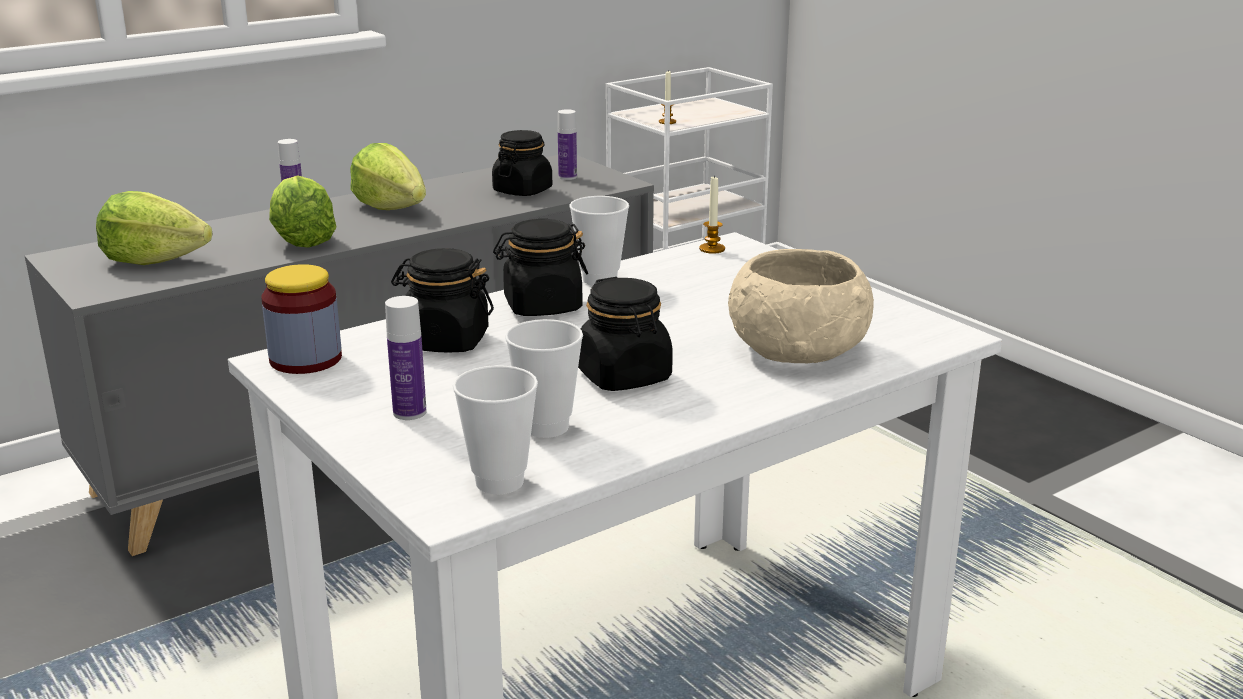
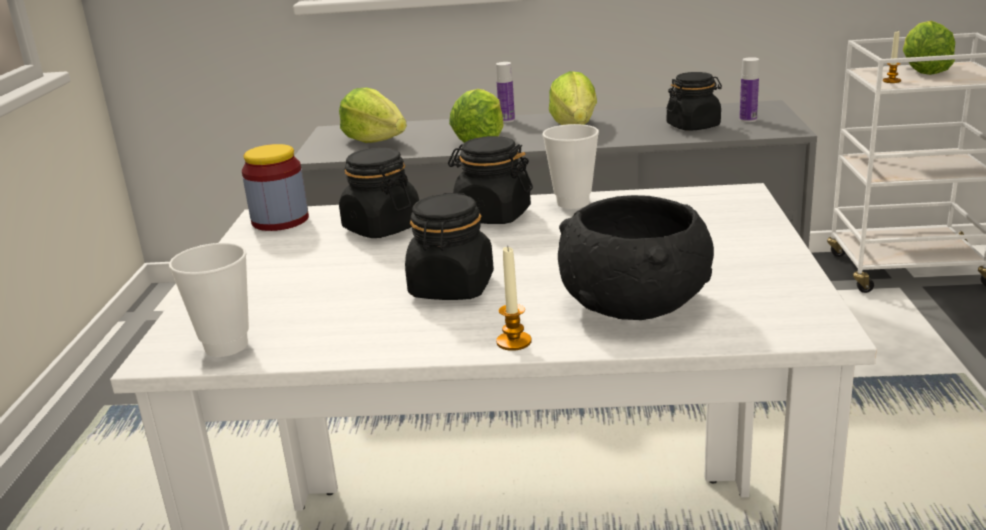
camera: 40 degrees right, 0 degrees up
(409, 412) = (269, 275): bottle -> none
(546, 427) = (328, 313): cup -> none
(680, 109) = (923, 70): none -> lettuce
(712, 249) = (713, 194): candle -> candle (514, 342)
(797, 350) = (634, 303): beige bowl -> black bowl

